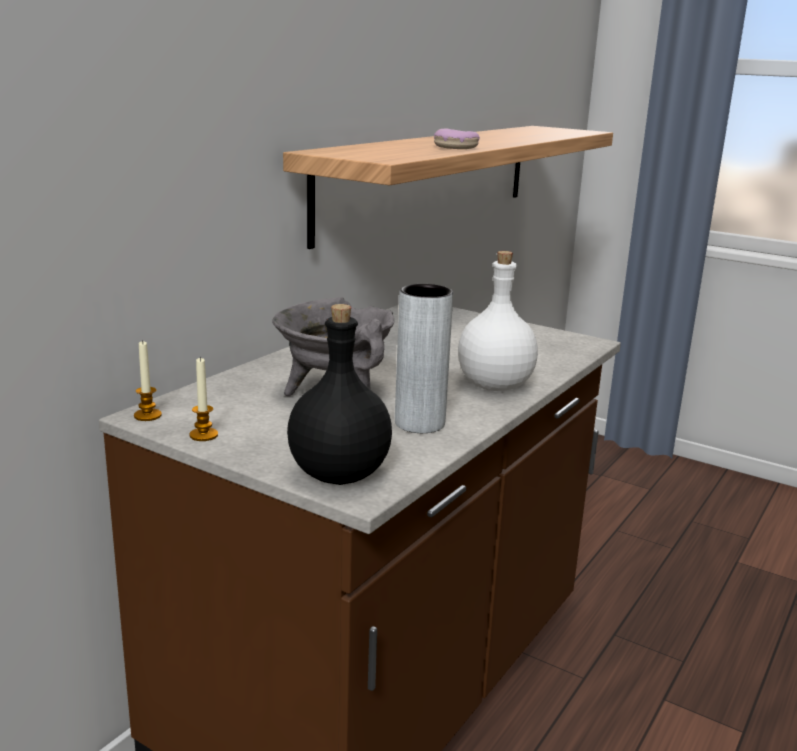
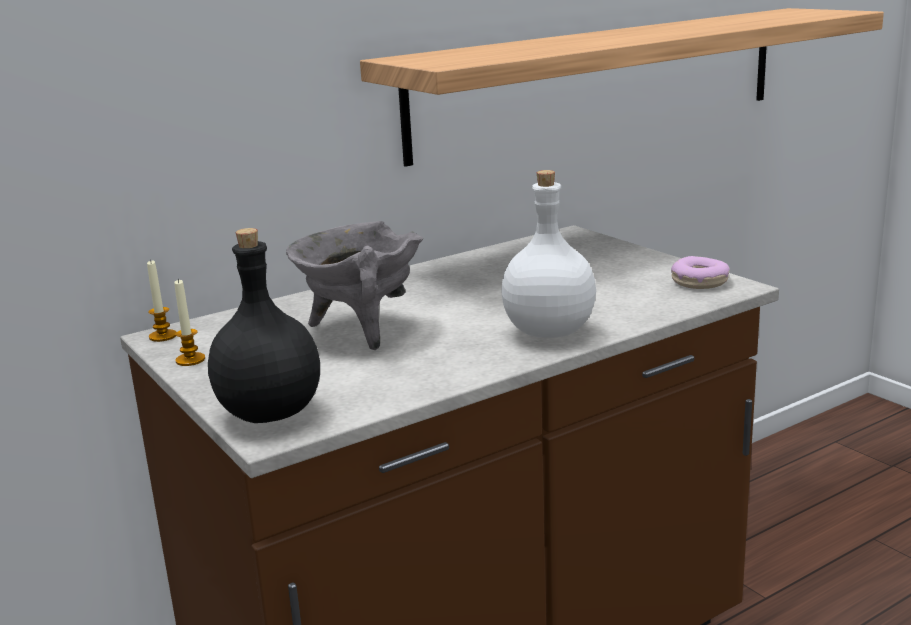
camera: 25 degrees right, 0 degrees up
(419, 423) = (414, 367): grey vase -> none
(456, 147) = (582, 45): donut -> donut (700, 282)

